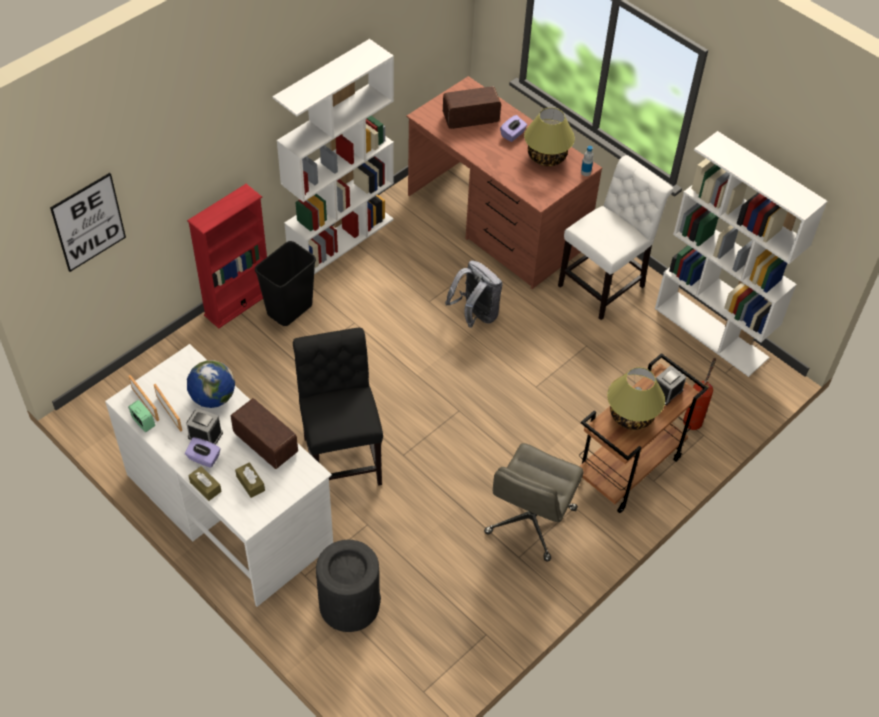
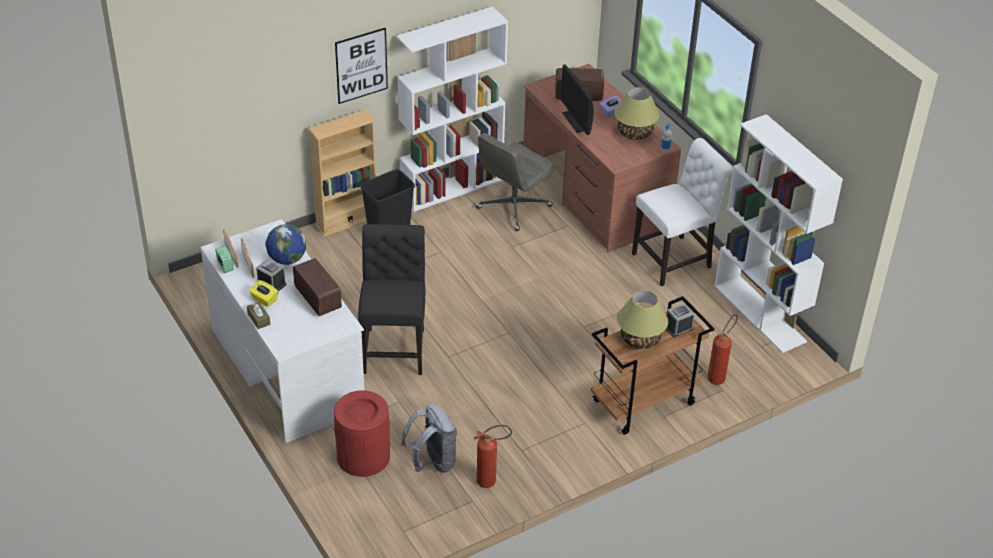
camera: 15 degrees right, 10 degrees down
(88, 222) = (221, 104): picture -> picture (361, 65)
(203, 458) = (264, 299): purple tissue box -> yellow tissue box
(238, 303) = (347, 221): red bookcase -> beige bookcase
(250, 483) = (295, 323): brown tissue box -> none
(349, 604) = (363, 456): black trash can -> red trash can
(475, 315) = (549, 264): grey backpack -> grey backpack (432, 462)
(479, 152) = (576, 121): none -> monitor
(498, 604) = (491, 481): none -> fire extinguisher
(530, 522) = (541, 426): grey office chair -> grey office chair (513, 207)

